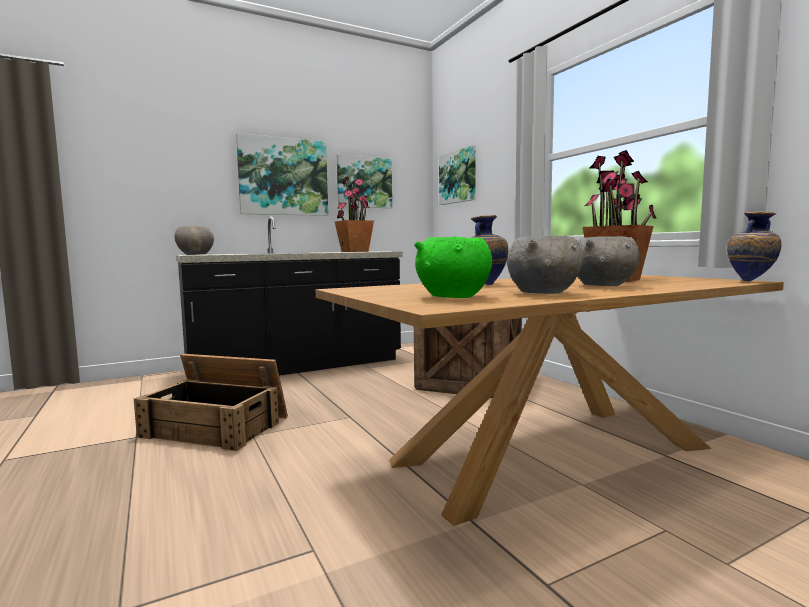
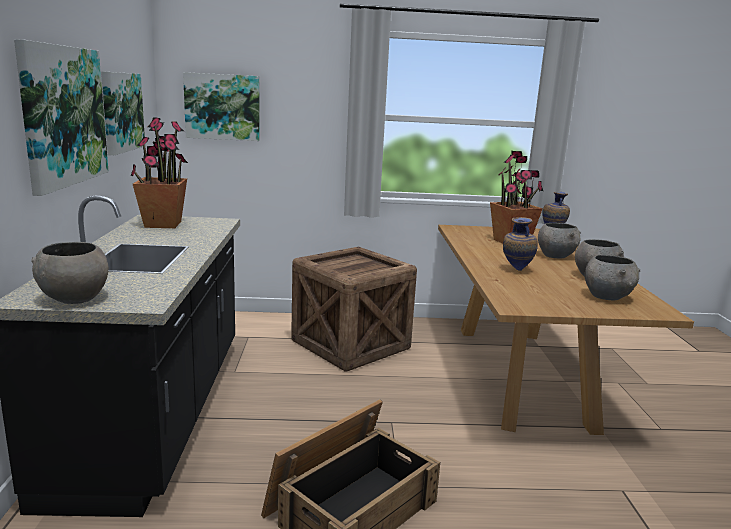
camera: 65 degrees left, 10 degrees up
(453, 297) = (607, 297): green bowl -> grey bowl

